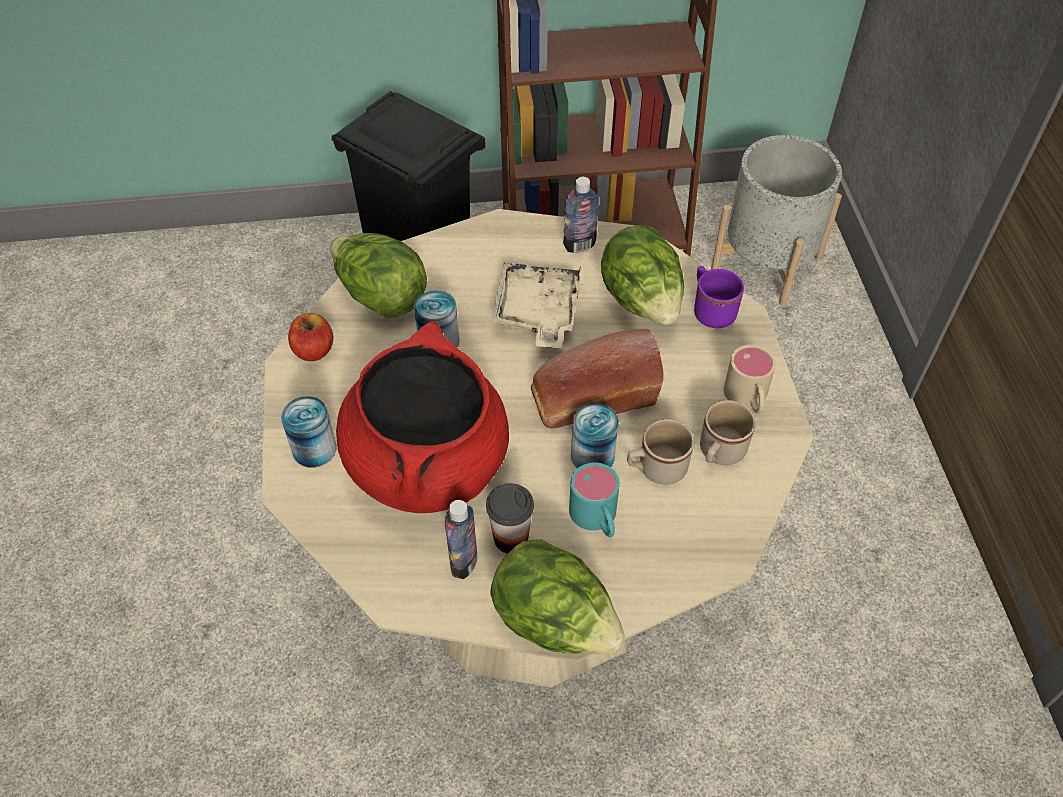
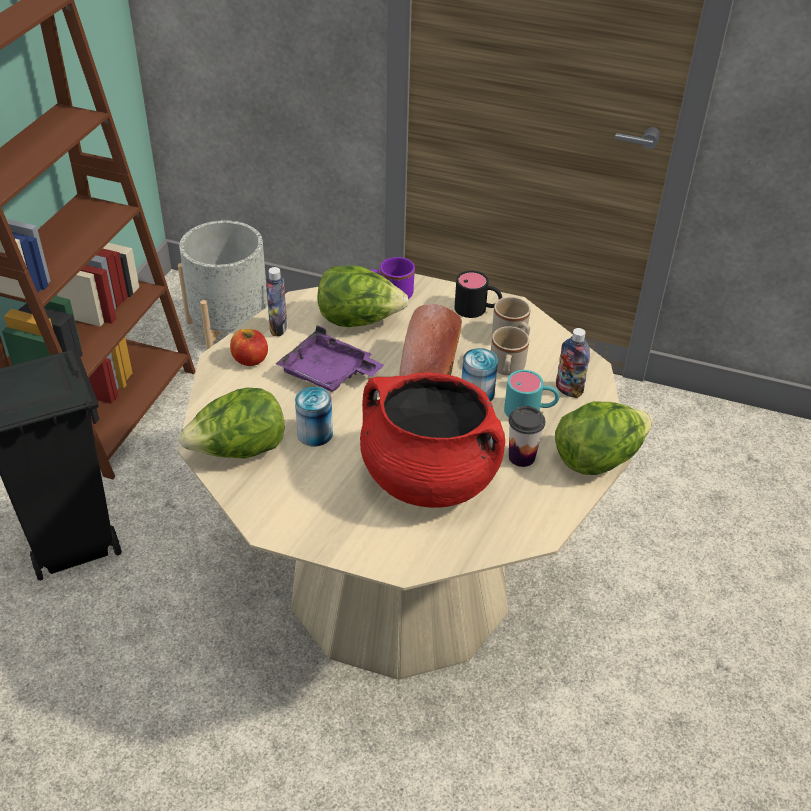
camera: 65 degrees left, 10 degrees down
(314, 350) = (265, 509): apple -> apple (250, 359)
(314, 449) = (371, 539): can -> none
(464, 562) = (527, 487): bottle -> bottle (568, 390)
(536, 314) = (328, 373): beige tray -> purple tray
(748, 399) = (477, 309): beige mug -> black mug

